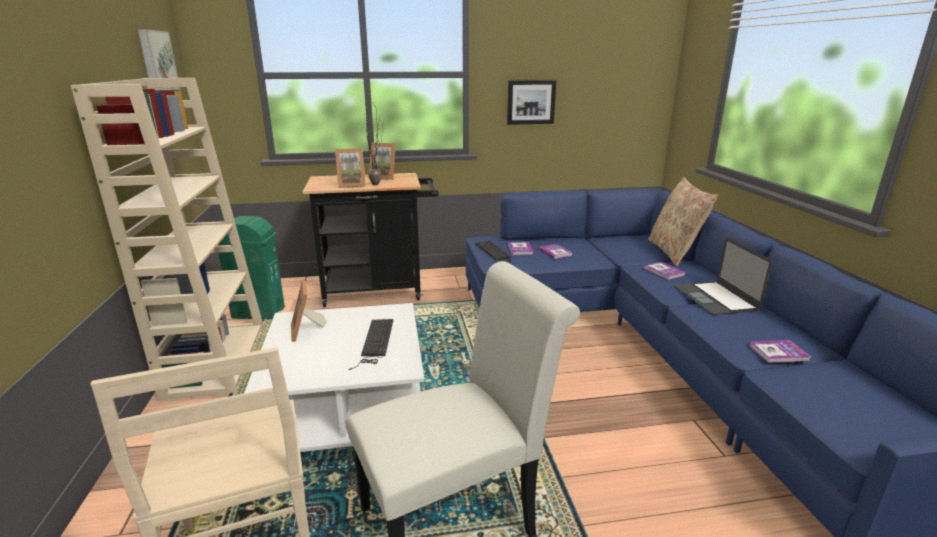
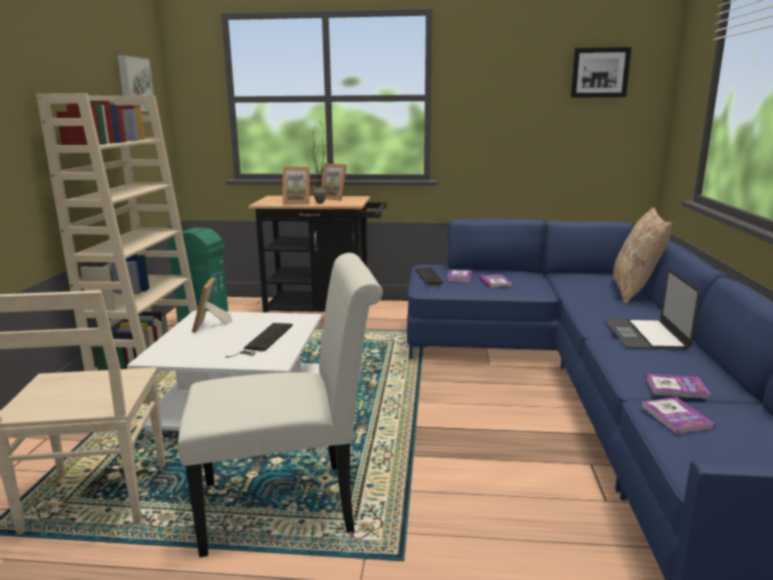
camera: 15 degrees right, 5 degrees down
(531, 102) = (498, 126): picture -> picture (599, 72)
(664, 272) = (605, 307): book -> book (676, 417)

